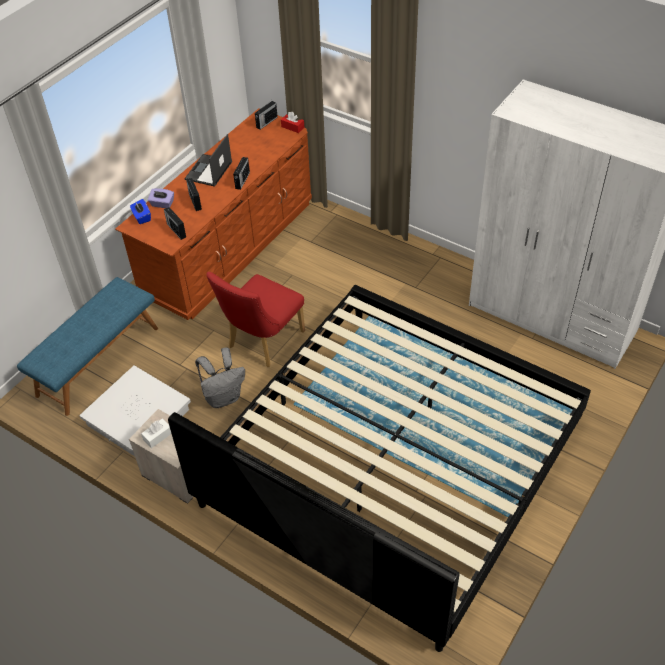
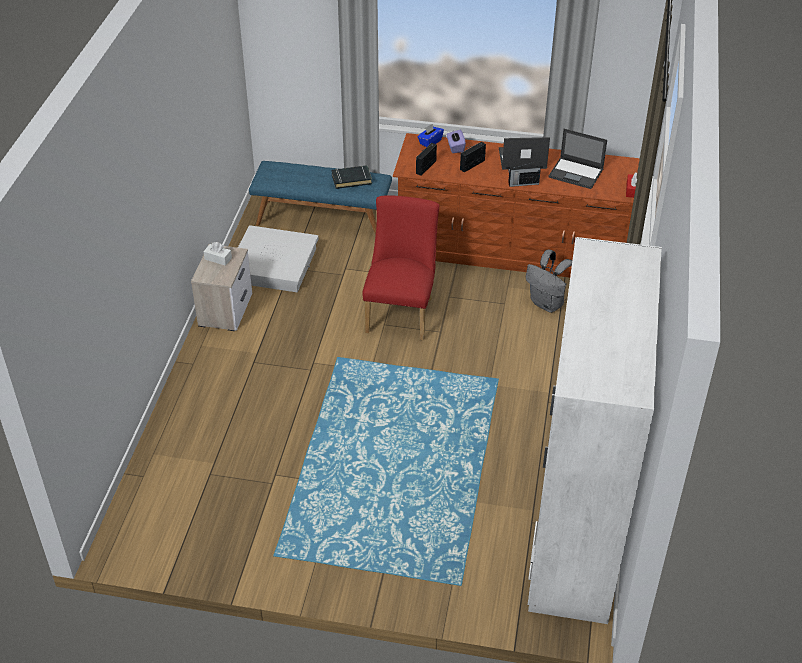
camera: 65 degrees right, 5 degrees down
(106, 303) = (351, 179): none -> black book
(224, 397) = (322, 309): grey backpack -> grey backpack (548, 304)
(251, 148) = (576, 173): none -> laptop
(262, 342) = (401, 312): red chair -> red chair turned 90 degrees clockwise
(266, 122) = (625, 171): radio -> none
(392, 462) = (301, 447): bed -> none

